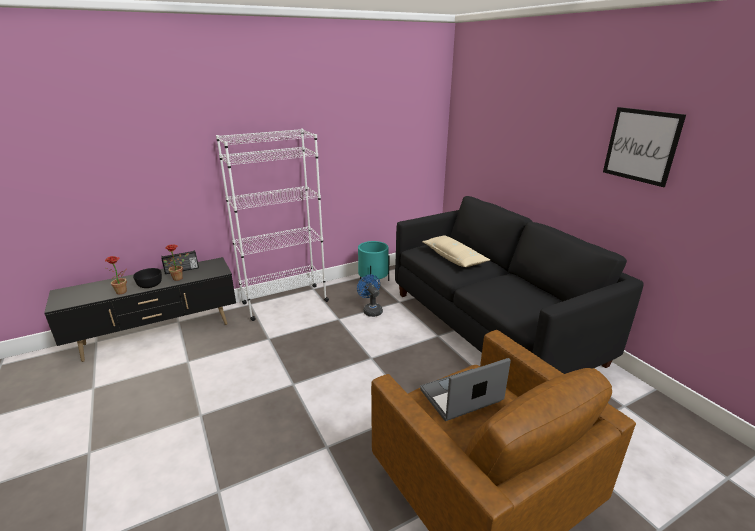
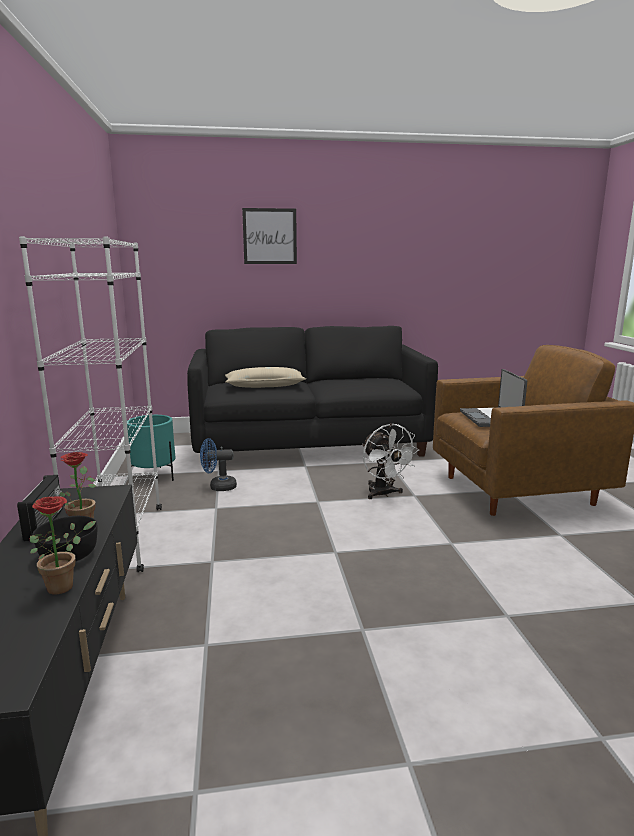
camera: 70 degrees left, 10 degrees down
(406, 390) = (384, 494): none -> white fan
(641, 146) = (373, 244): picture -> picture (270, 236)

